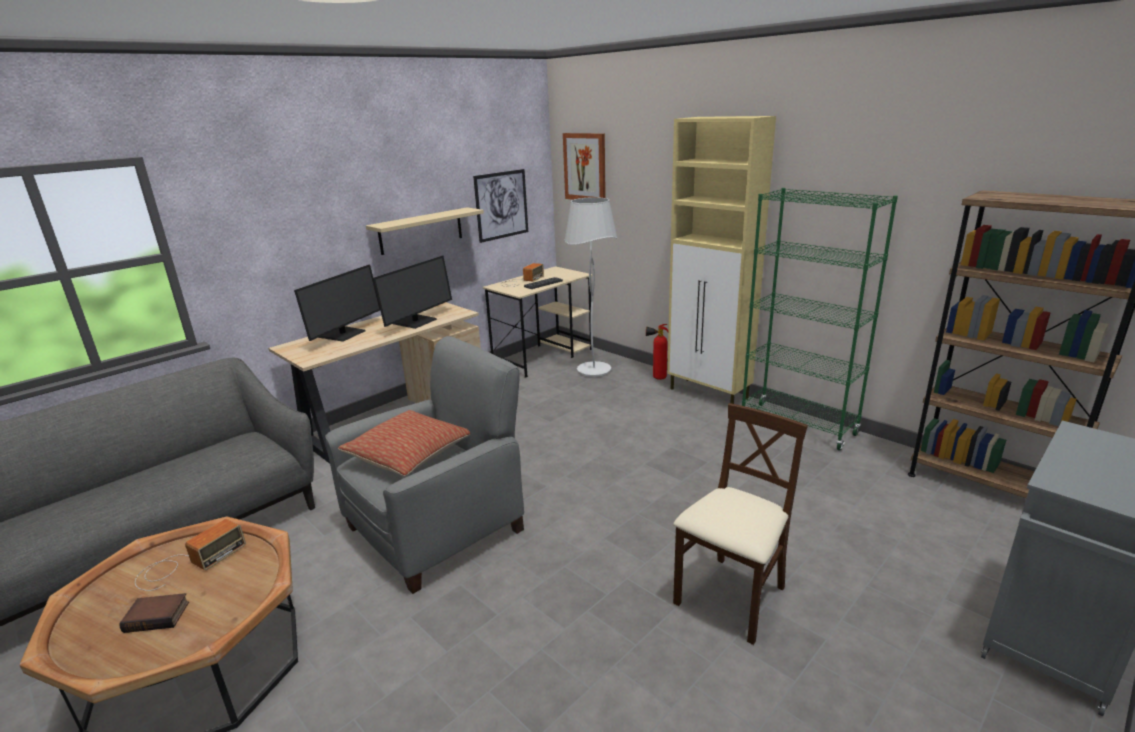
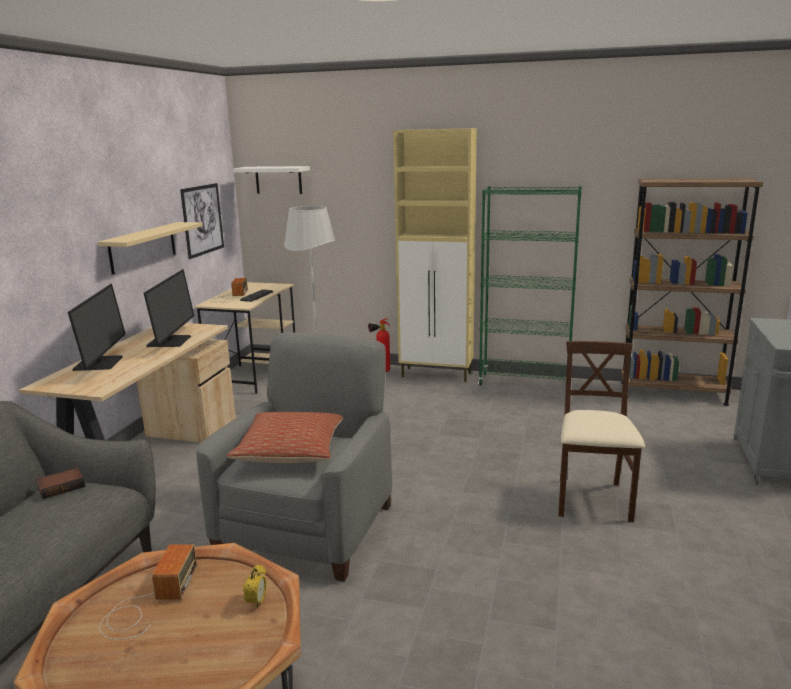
camera: 30 degrees left, 5 degrees down
(158, 616) = (182, 649): book -> book (62, 486)
(244, 596) = (257, 602): none -> alarm clock
(585, 167) = (278, 180): picture -> white shelf

